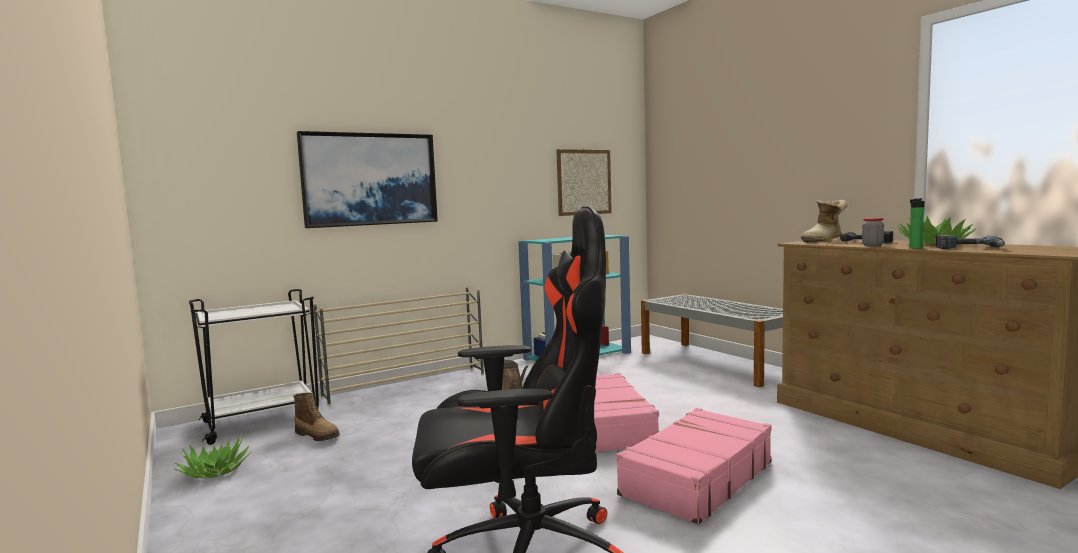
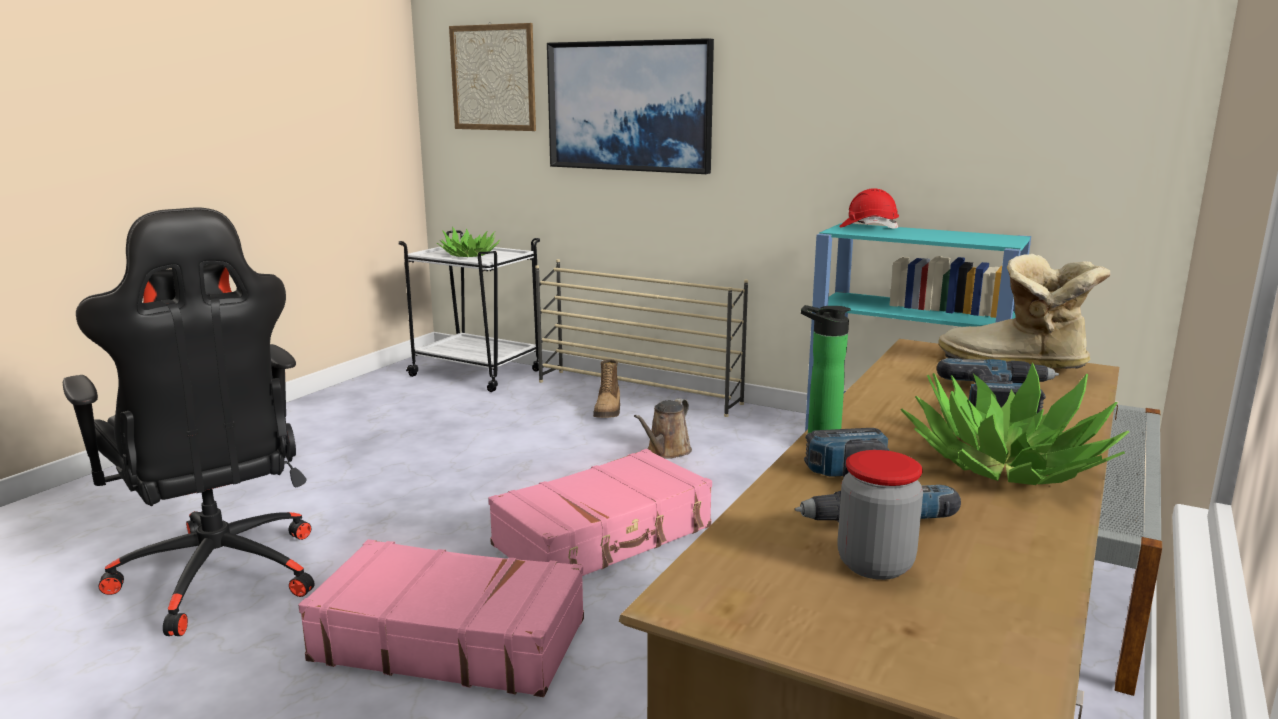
camera: 60 degrees right, 10 degrees up
(215, 471) = (356, 397): potted plant -> potted plant (469, 255)
(318, 436) = (456, 404): boot -> boot (608, 411)
(544, 239) = (868, 227): none -> red hard hat
(584, 181) = (1015, 121): picture -> picture (493, 76)
(872, 245) = (881, 405): jar -> jar (875, 565)

